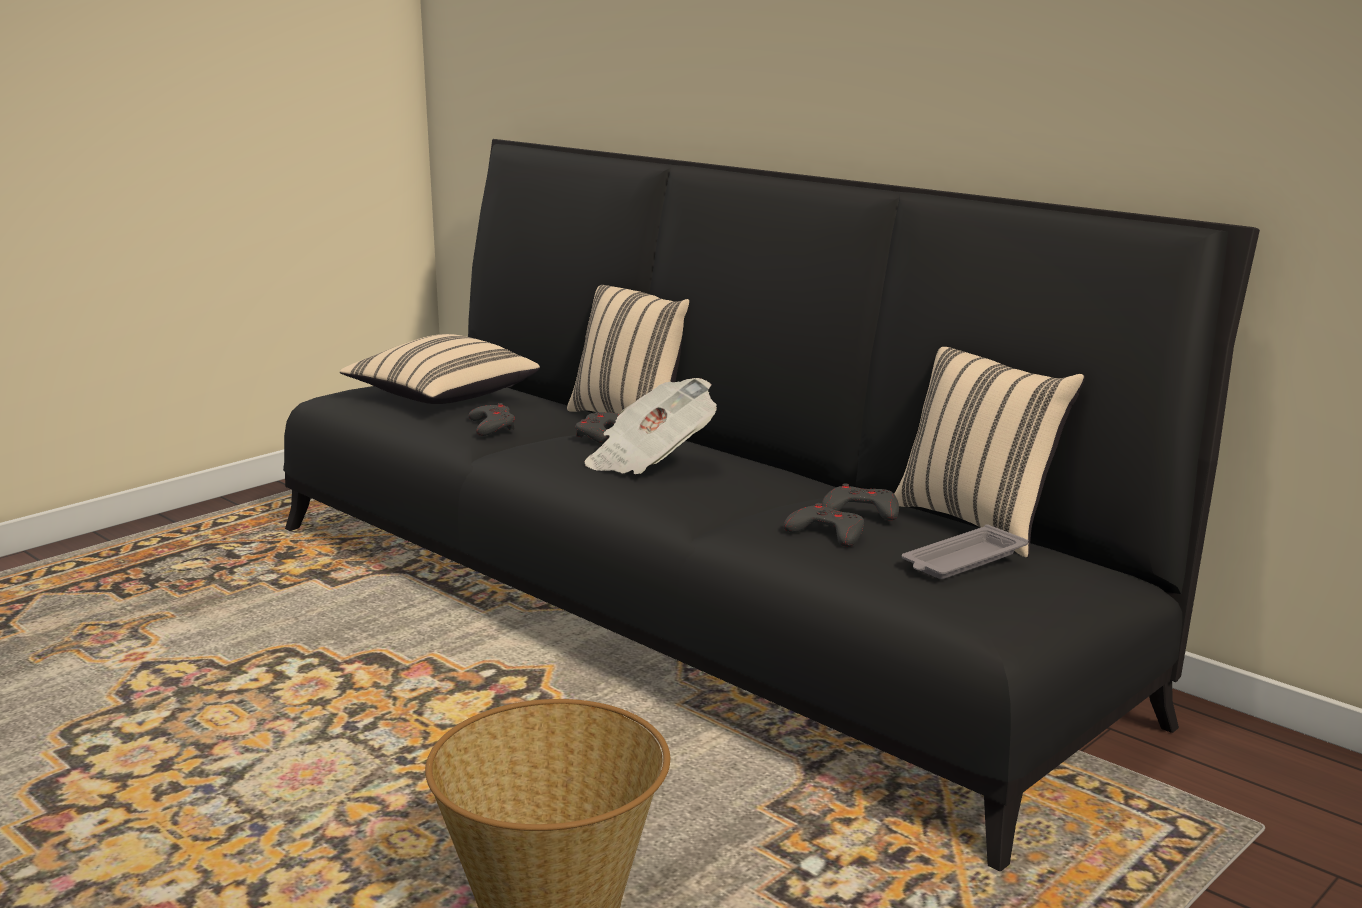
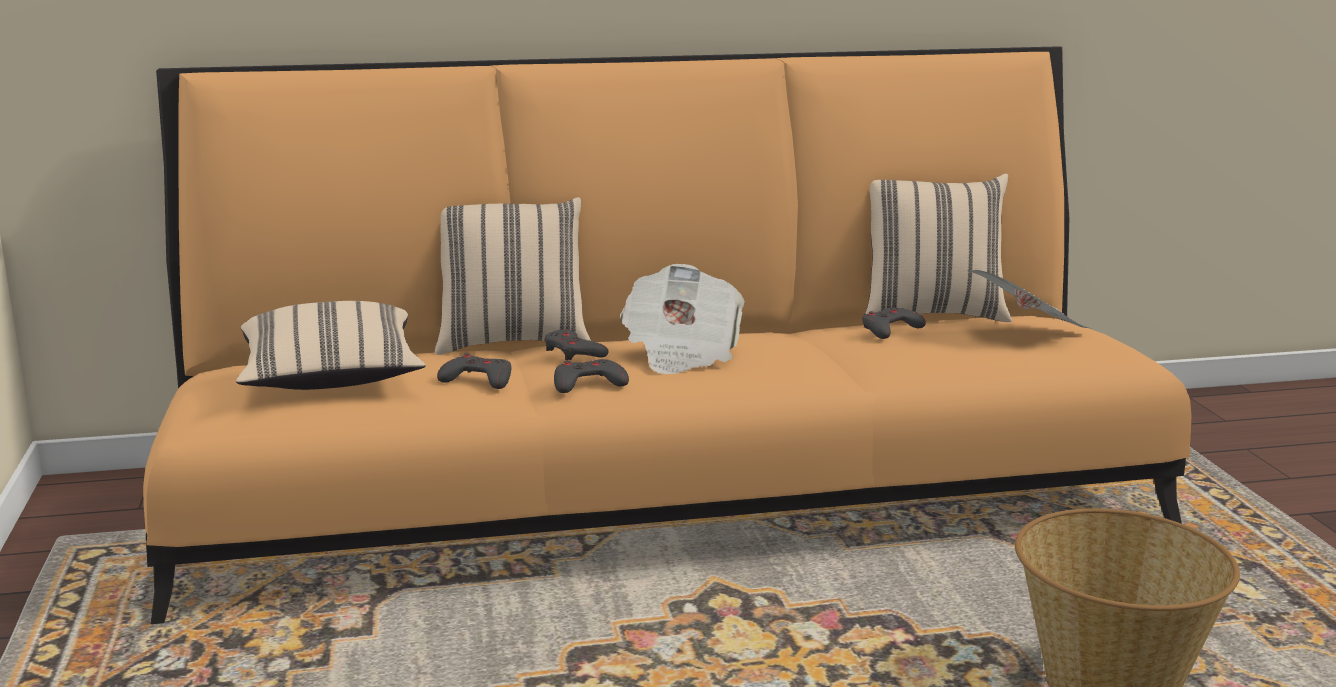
camera: 55 degrees left, 0 degrees up
(681, 606) = (667, 496): black sofa -> orange sofa
(827, 533) = (929, 347): grey game controller -> grey game controller (588, 383)
(962, 561) = (1028, 331): grey tray -> newspaper

